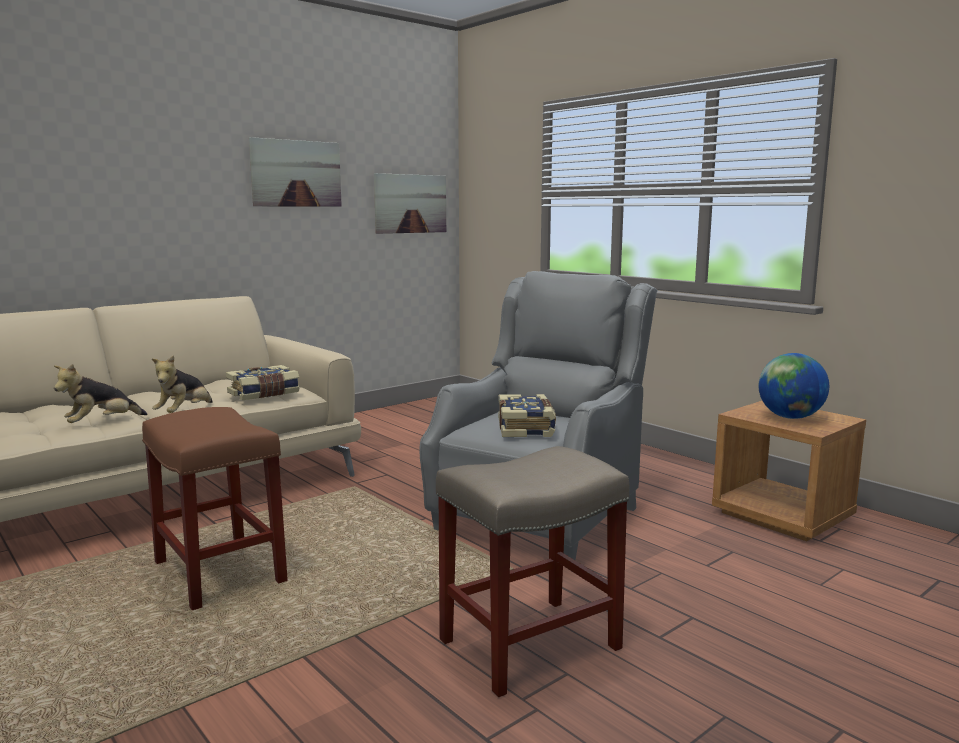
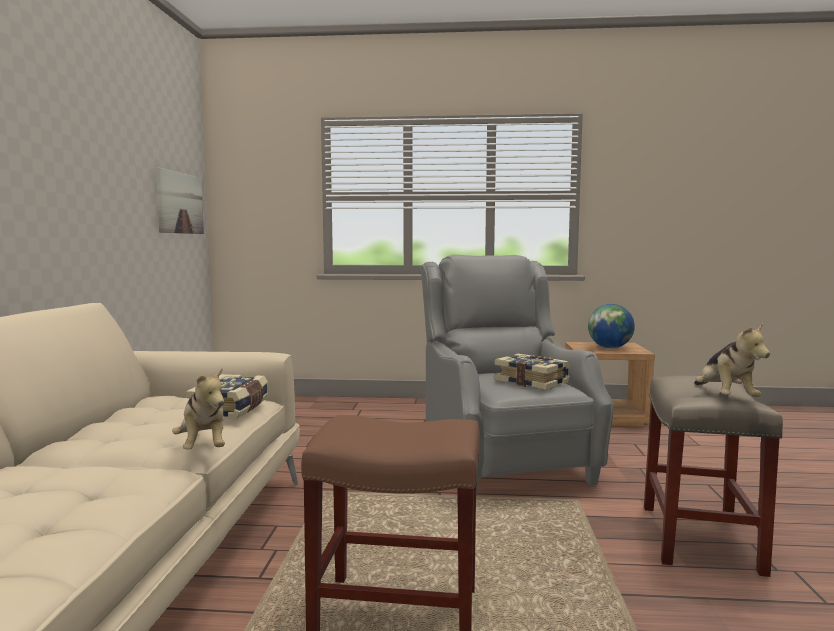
camera: 45 degrees left, 5 degrees down
(101, 424) = (122, 490): plush toy -> plush toy (724, 397)
(296, 173) = (99, 157): picture -> none

